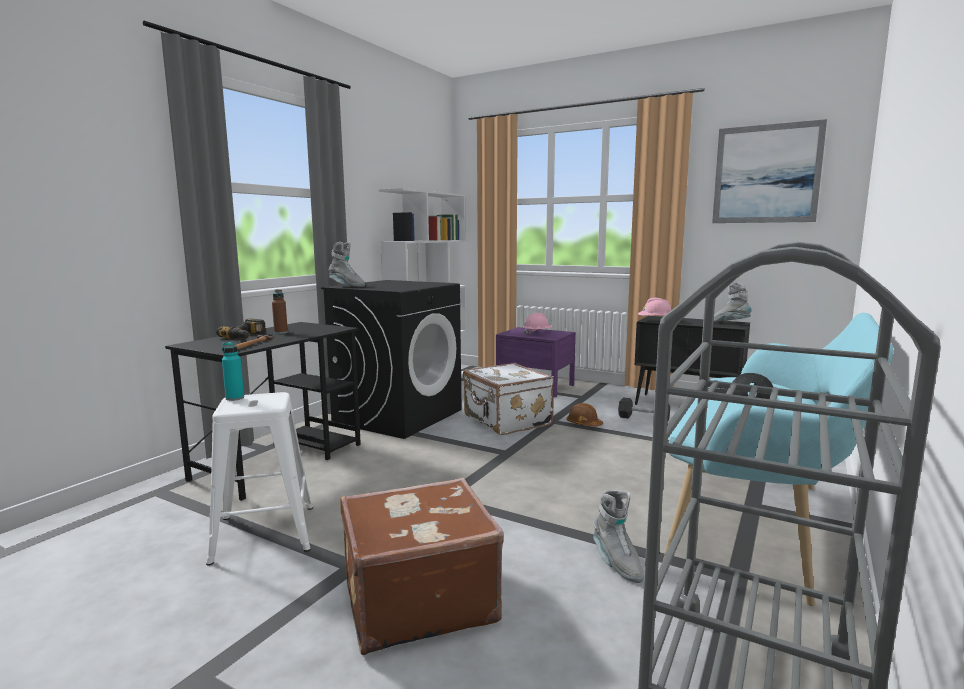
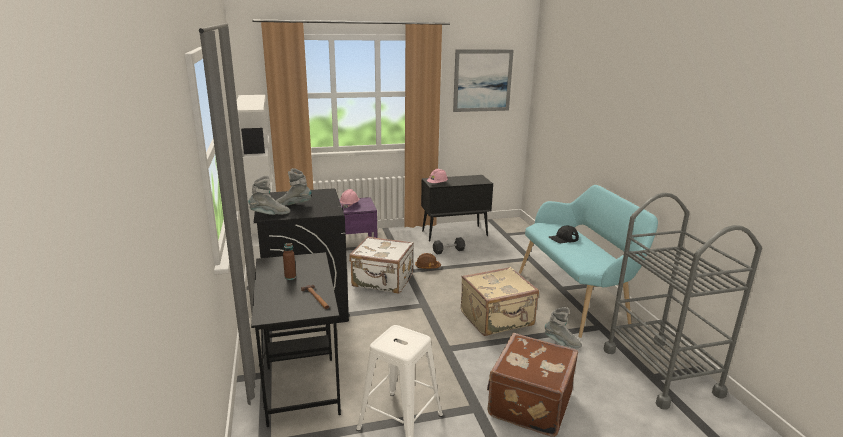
camera: 45 degrees left, 10 degrees up
(235, 398) = (382, 343): turquoise bottle -> none
(247, 336) = (279, 290): power drill -> none
(570, 498) = (497, 319): none -> beige suitcase
(728, 323) = (475, 178): grey boot -> grey boot (293, 205)

